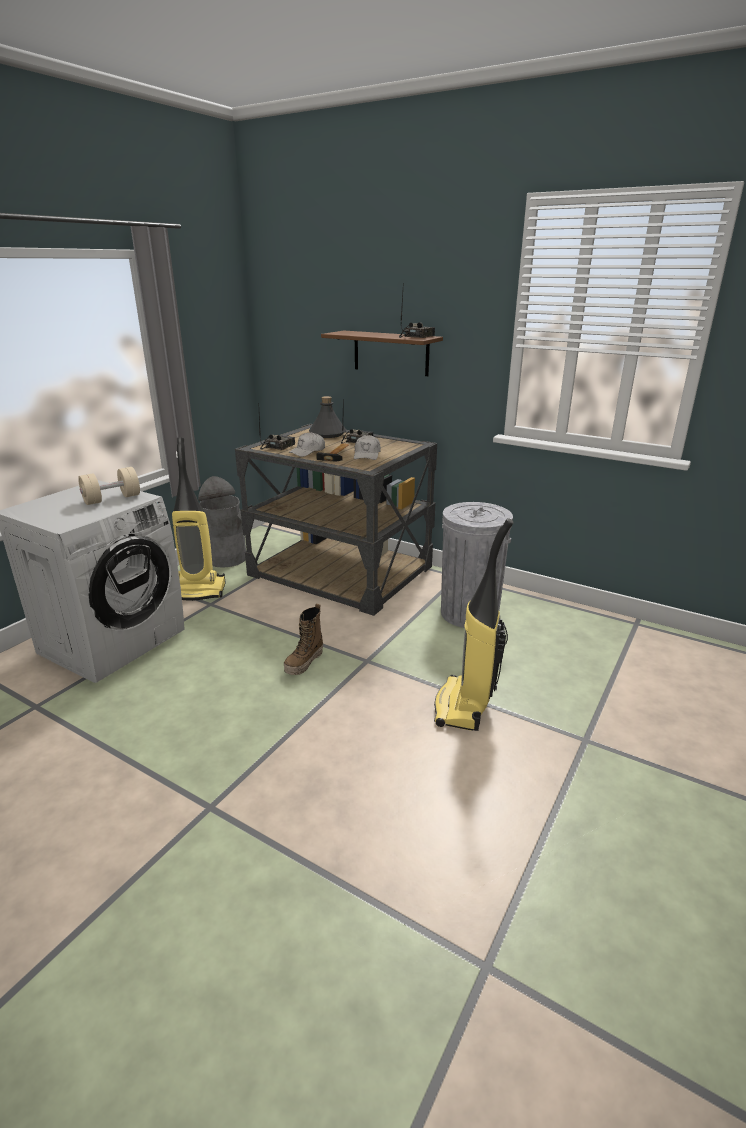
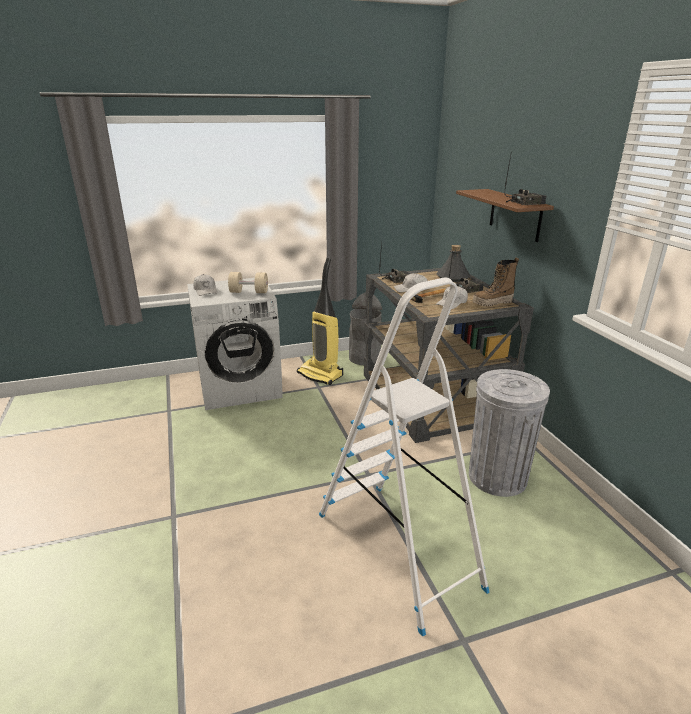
camera: 40 degrees right, 0 degrees up
(43, 512) = (205, 290): none -> white cap
(304, 662) = (326, 455): boot -> boot (492, 303)
(464, 706) = (395, 549): vacuum cleaner -> white step ladder

